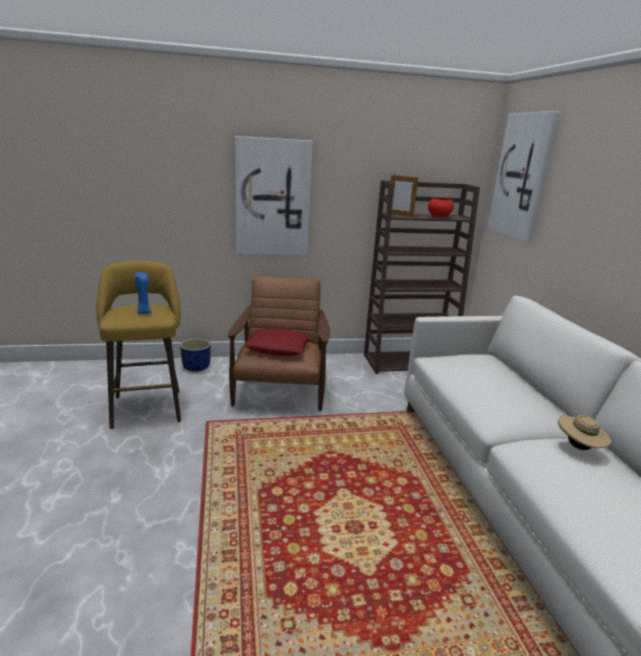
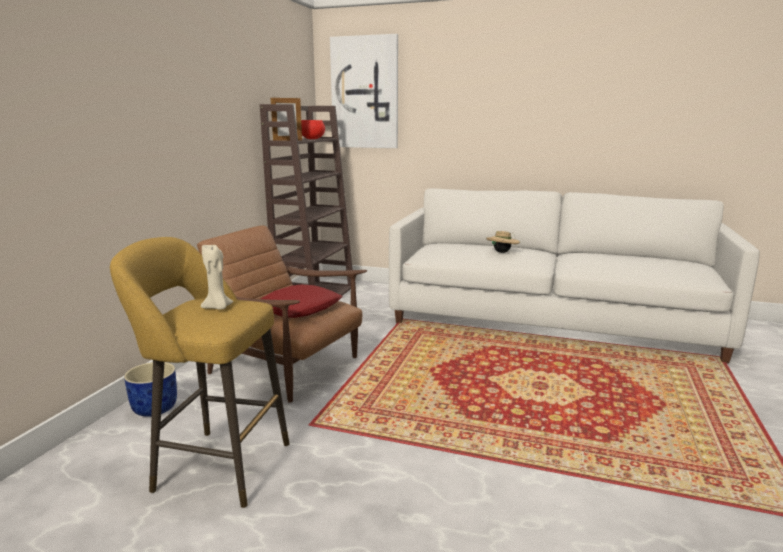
camera: 60 degrees left, 5 degrees down
(143, 312) = (218, 308): blue candle -> beige candle
(272, 198) = (175, 134): picture -> none
(579, 447) = (582, 253): beige hat -> beige hat (502, 252)

